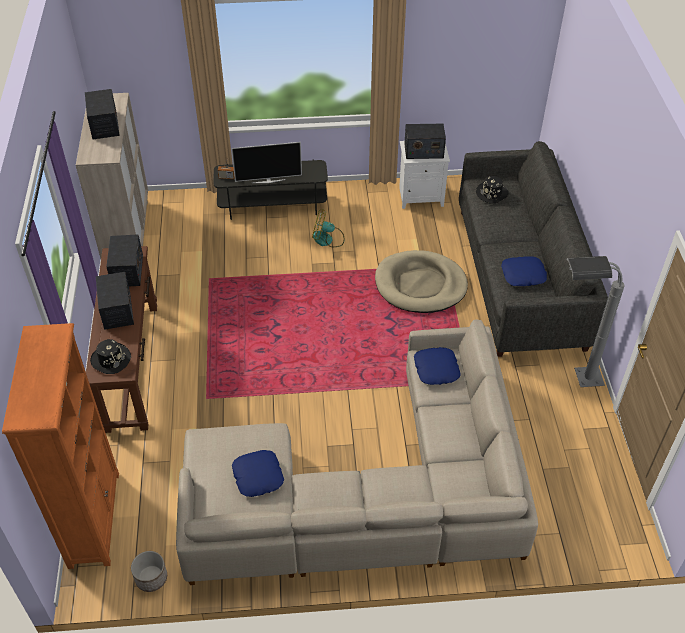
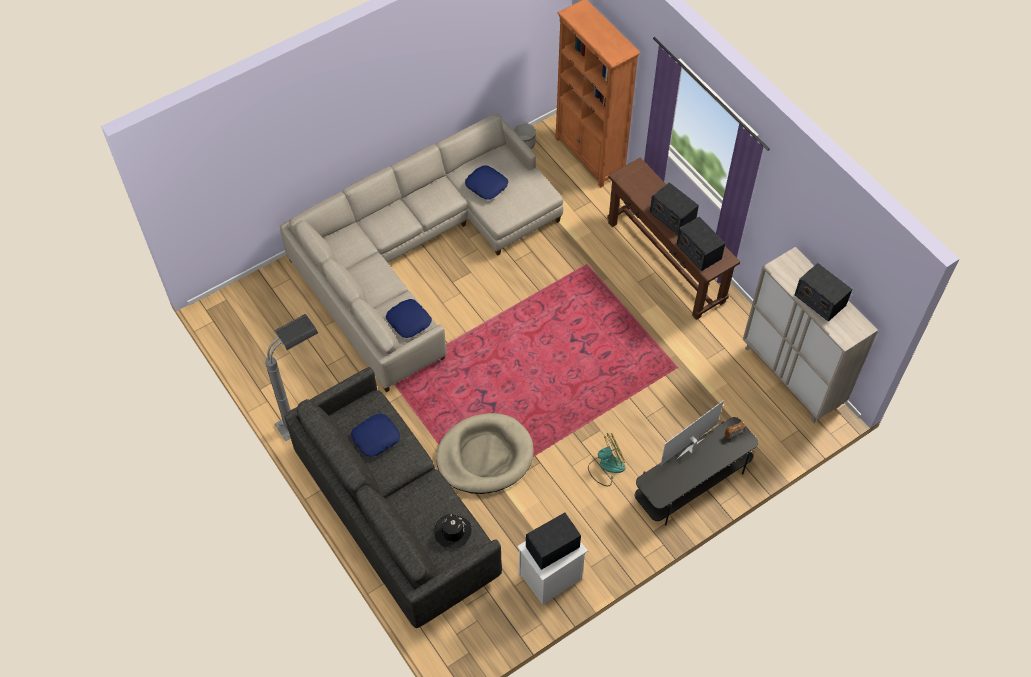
camera: 150 degrees right, 10 degrees up
(111, 359) = (639, 180): black hat -> none

